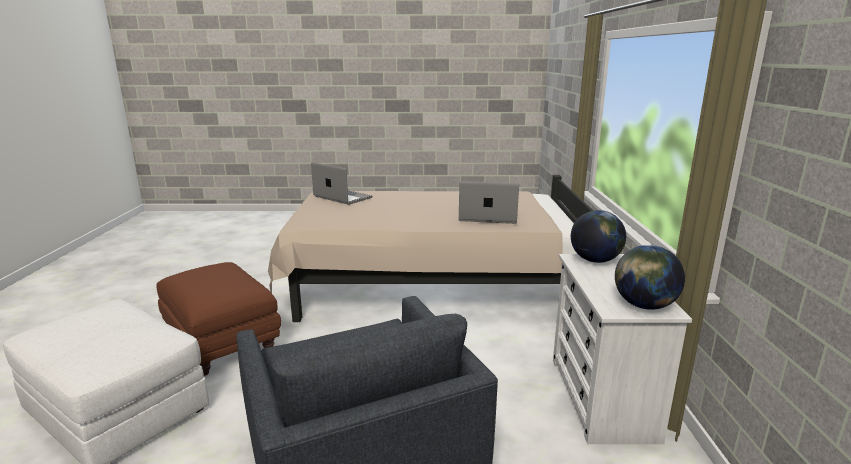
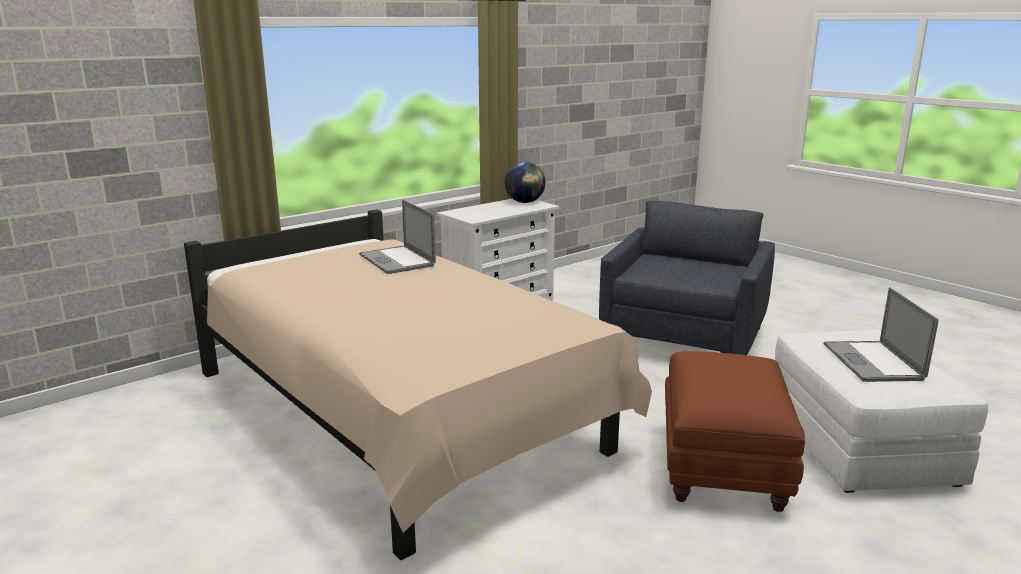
camera: 130 degrees left, 0 degrees up
(342, 197) = (432, 350): laptop -> laptop (872, 361)
(595, 260) = (468, 215): globe -> none

